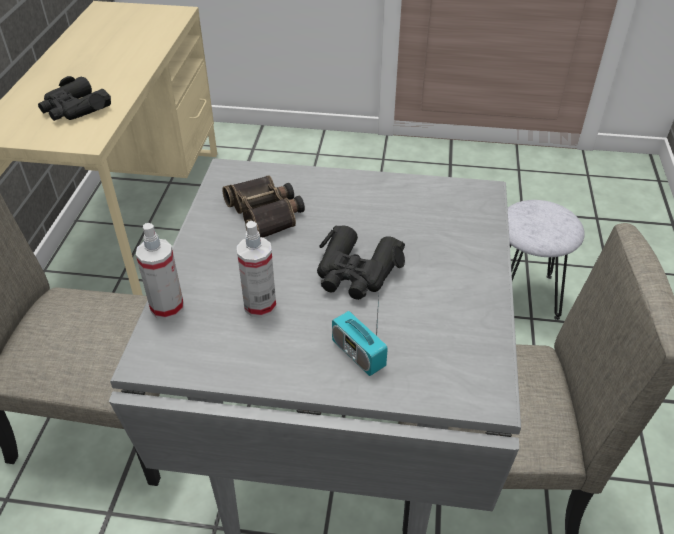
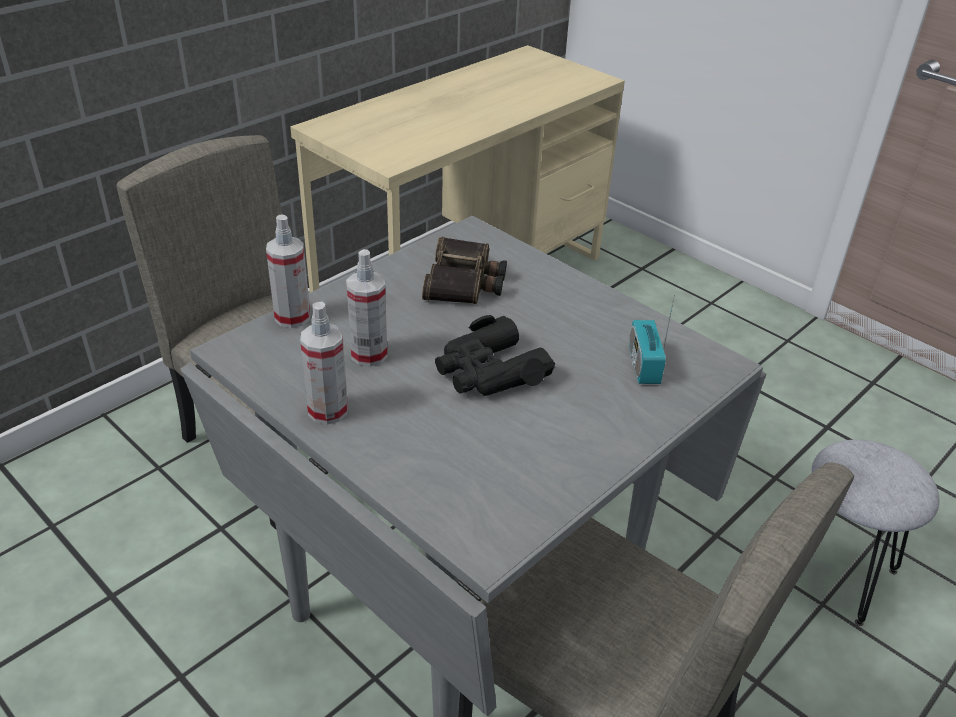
camera: 35 degrees right, 5 degrees down
(75, 108) = (409, 132): black binoculars -> none
(279, 365) = (328, 410): none -> spray bottle
(358, 354) = (407, 440): radio -> radio (643, 365)

